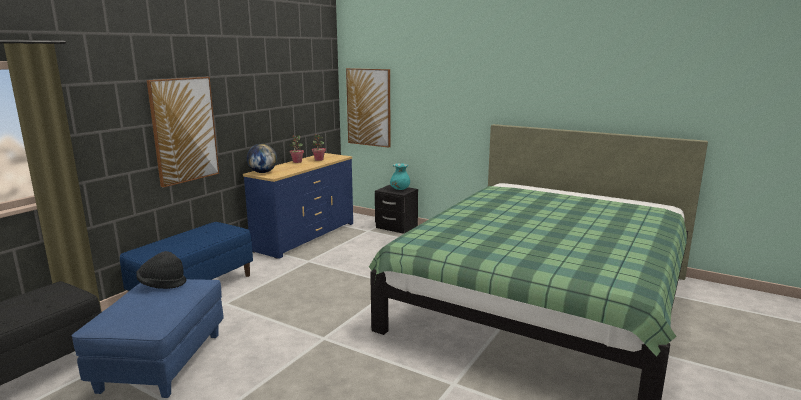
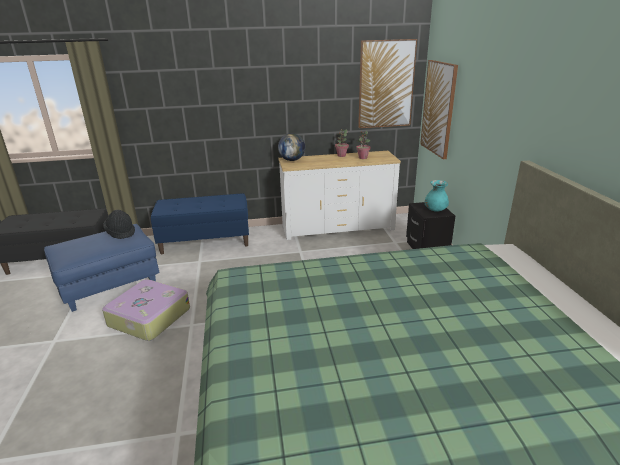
camera: 50 degrees right, 10 degrees up
(184, 130) = (219, 113): picture -> picture (386, 84)
(271, 355) = (148, 317): none -> suitcase
(305, 236) = (337, 227): blue dresser -> white dresser

